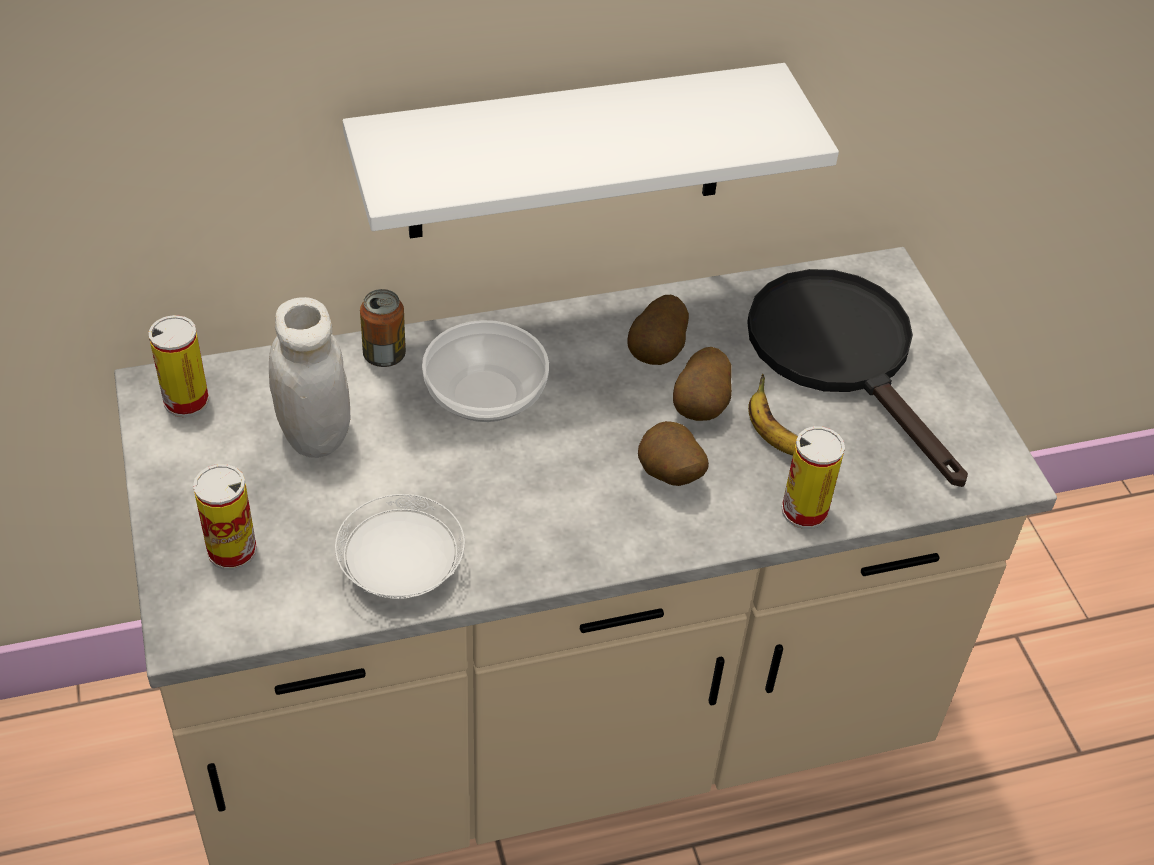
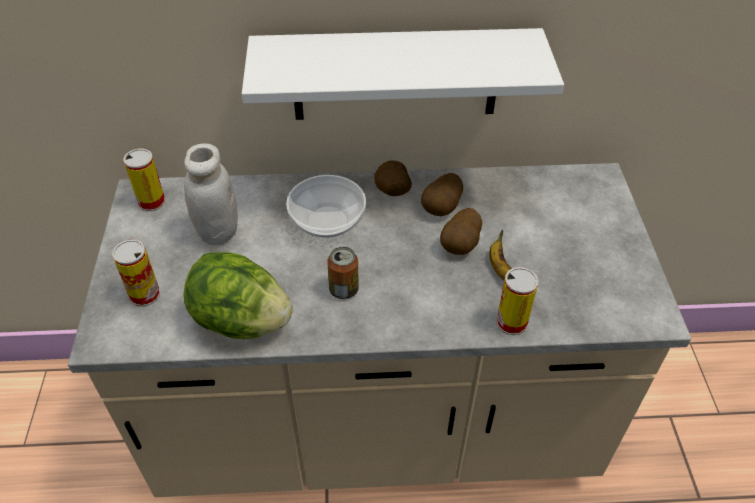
camera: 15 degrees right, 0 degrees up
(384, 355) = (275, 190): can -> can (344, 290)
(401, 569) = (241, 321): white plate -> lettuce
(668, 477) = (427, 287): potato -> potato (392, 193)
(842, 357) = (561, 226): black frying pan -> none

